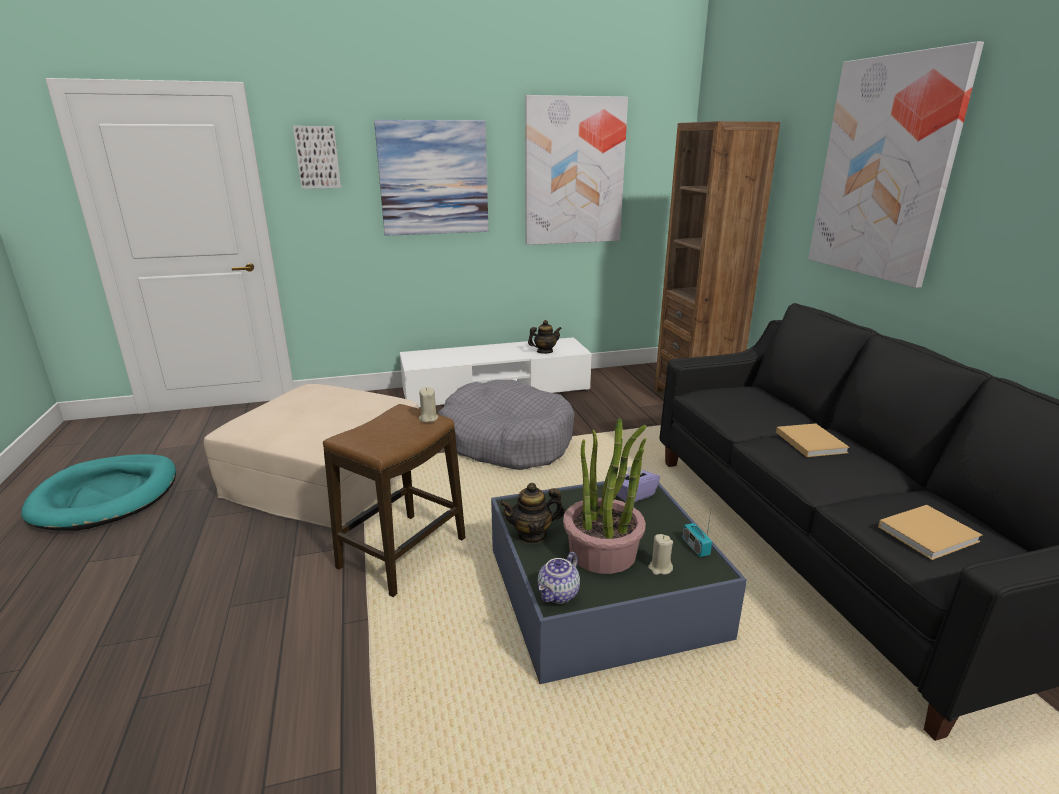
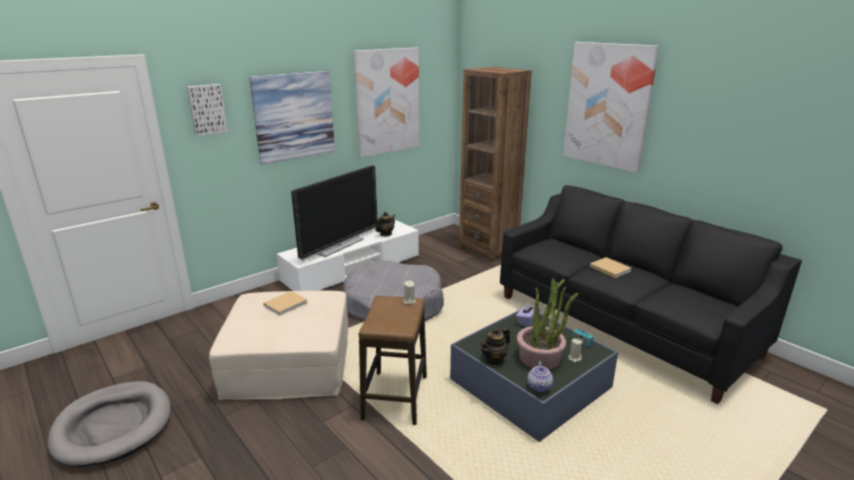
camera: 25 degrees left, 0 degrees up
(107, 496) = (113, 426): turquoise dog bed -> grey dog bed
(475, 355) = (338, 246): none -> television
(929, 533) = (694, 305): beige book -> beige book (286, 304)

